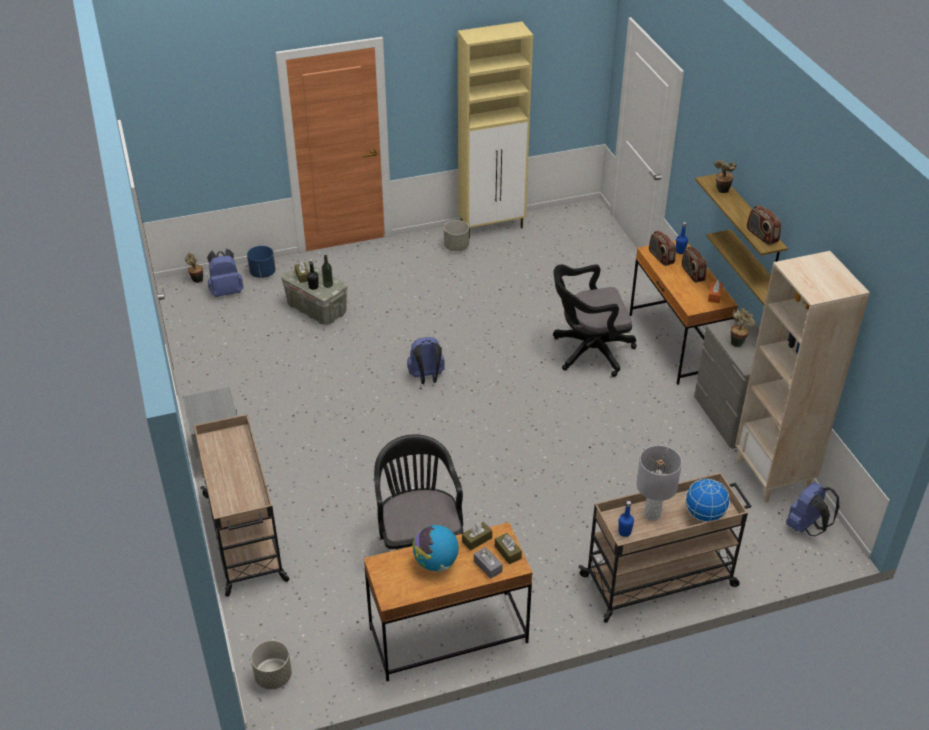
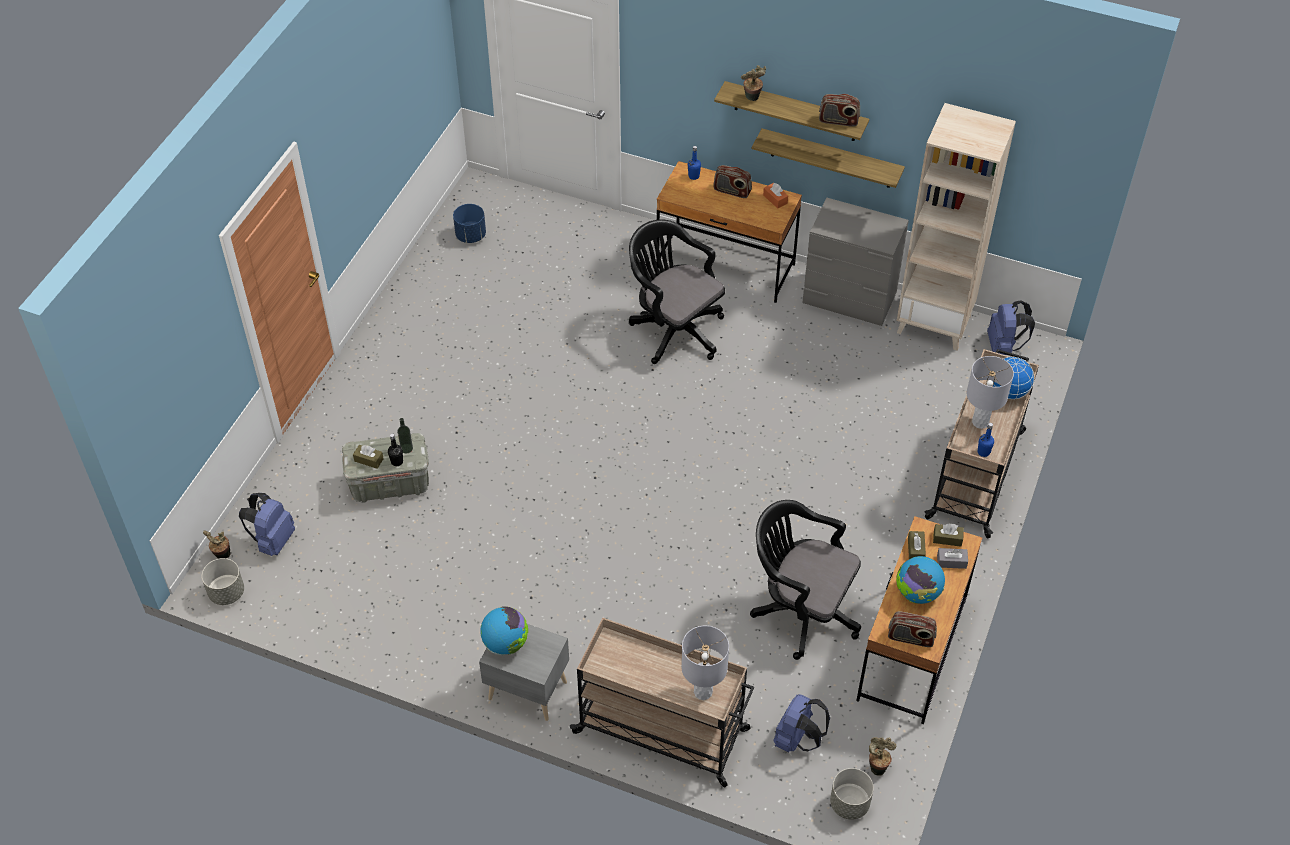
camera: 50 degrees left, 10 degrees up
(207, 399) = (505, 643): none -> globe
(237, 500) = (703, 691): none -> grey table lamp
(262, 273) = (277, 493): blue planter -> blue planter (470, 235)
(426, 378) = (585, 464): blue backpack -> blue backpack (797, 739)
(456, 247) = (418, 317): grey planter -> grey planter (226, 593)
(492, 226) = (418, 270): beige cabinet -> none
(588, 352) = (674, 329): black office chair -> black office chair turned 105 degrees clockwise
(661, 257) = (688, 194): radio -> radio (910, 638)
(737, 342) = (850, 229): potted plant -> potted plant (877, 767)

